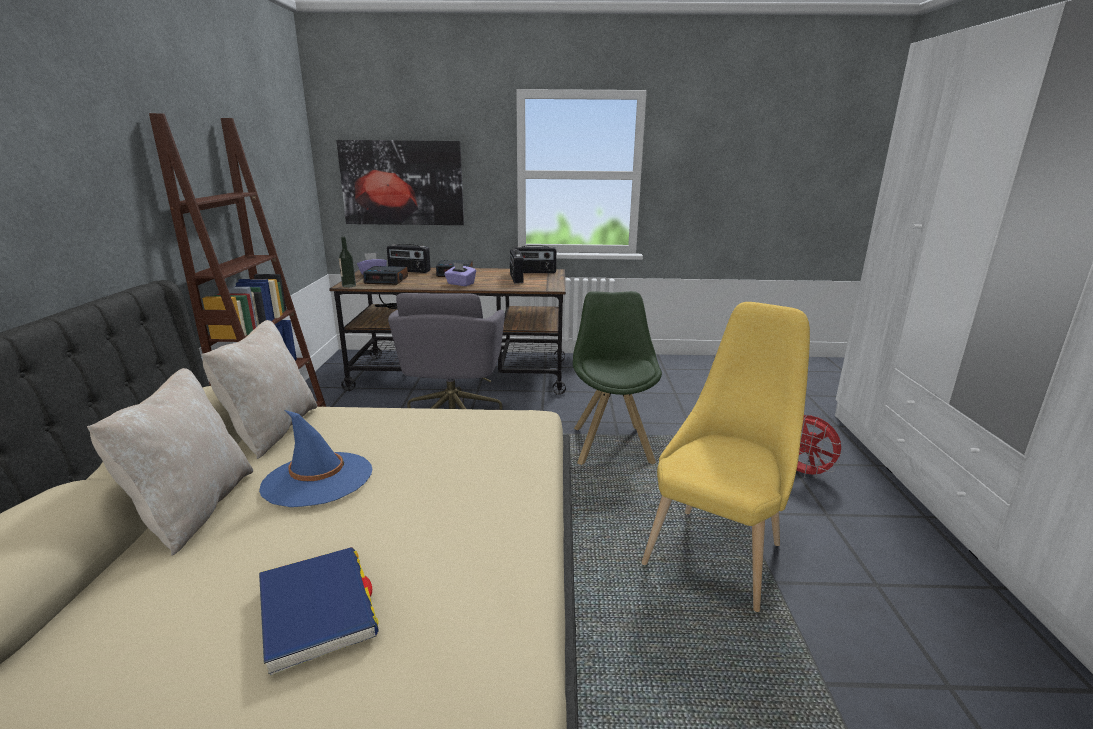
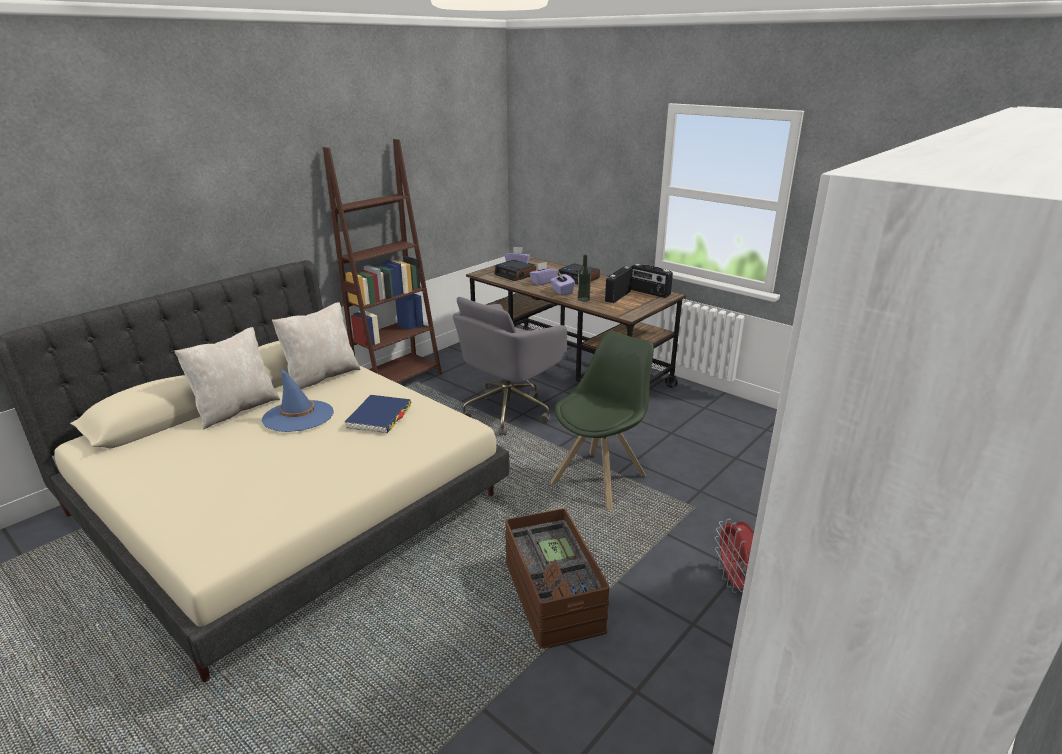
camera: 40 degrees right, 5 degrees up
(317, 610) = (208, 481): blue book -> blue book (379, 417)
(349, 286) = (481, 274): bottle -> bottle (583, 299)
(402, 183) = (567, 184): picture -> none
(409, 271) = (548, 268): radio -> none
(427, 281) = (543, 282): none -> purple tissue box
(718, 549) = (554, 594): yellow chair -> brown storage box

